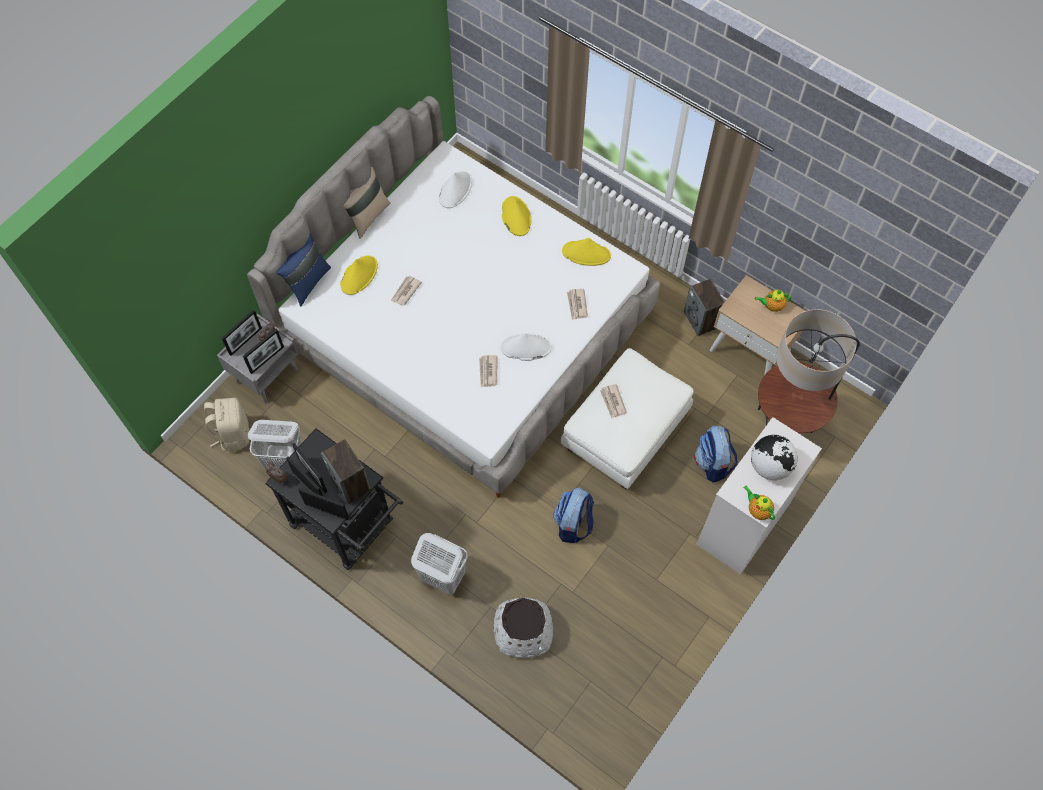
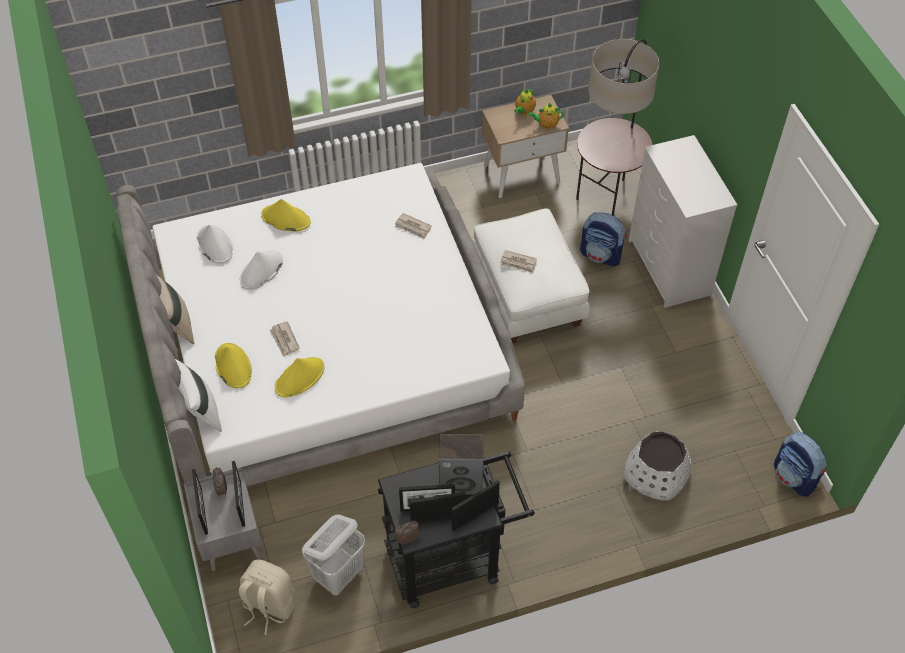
camera: 55 degrees left, 10 degrees down
(308, 282) = (200, 411): blue pillow -> white pillow
(442, 577) = (560, 508): white laundry basket -> none
(488, 372) = (423, 325): newspaper -> none
(525, 347) = (422, 285): white hat -> white hat (261, 270)
(573, 524) = (583, 380): backpack -> backpack (794, 477)
(586, 253) = (369, 193): yellow hat -> yellow hat (300, 377)
(701, 320) = (467, 187): speaker -> none
(757, 510) = (718, 201): teapot -> teapot (546, 124)
(769, 466) = (686, 172): globe -> none

